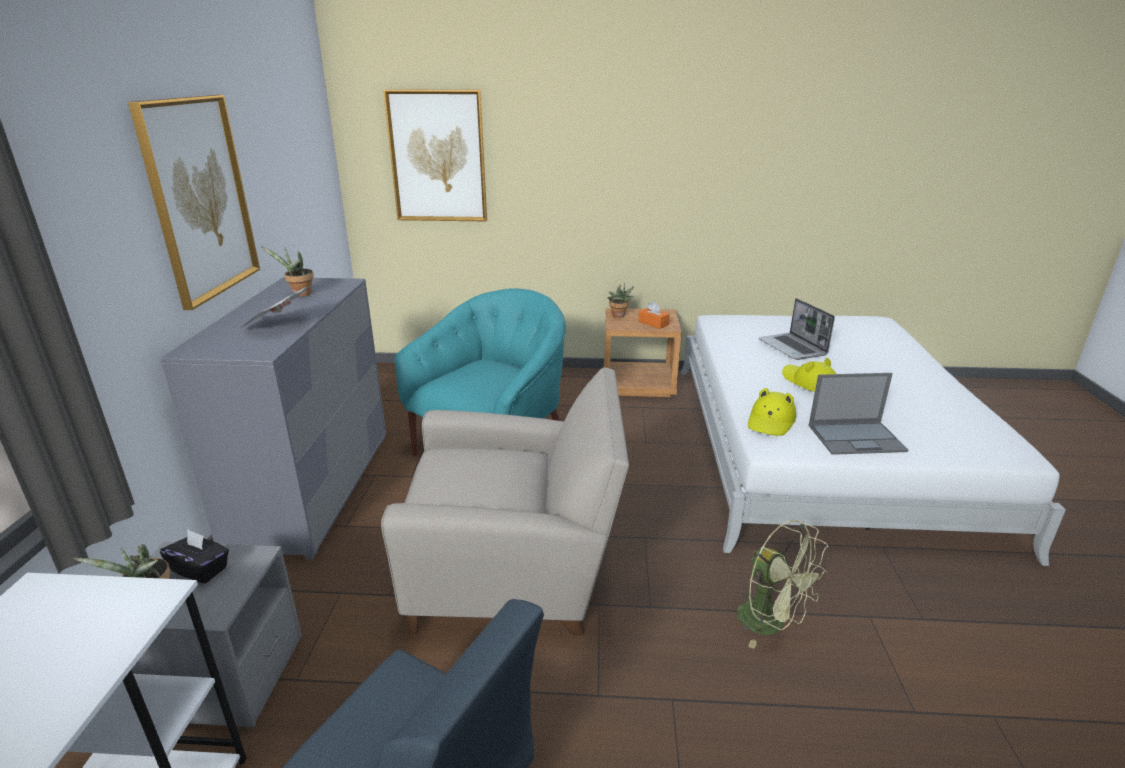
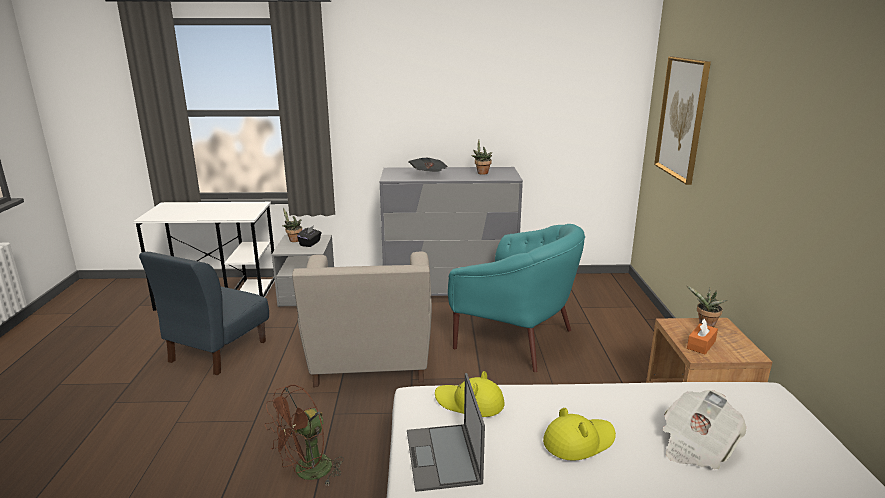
camera: 85 degrees right, 5 degrees down
(200, 198) = (450, 104): picture -> none
(770, 623) = (307, 473): green fan -> brown fan
(793, 348) = (696, 446): laptop -> newspaper

